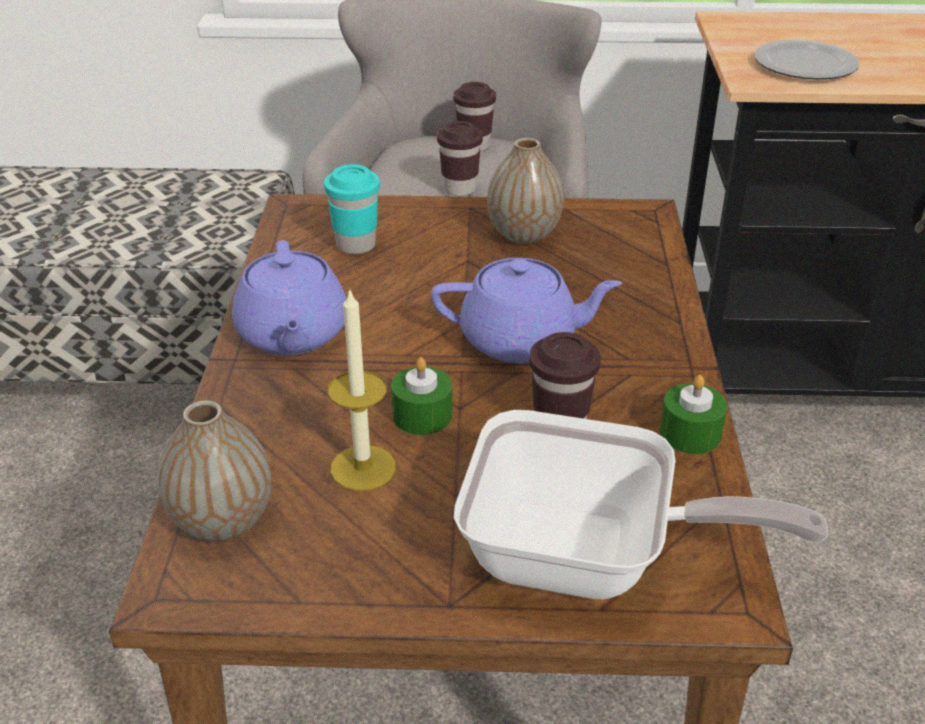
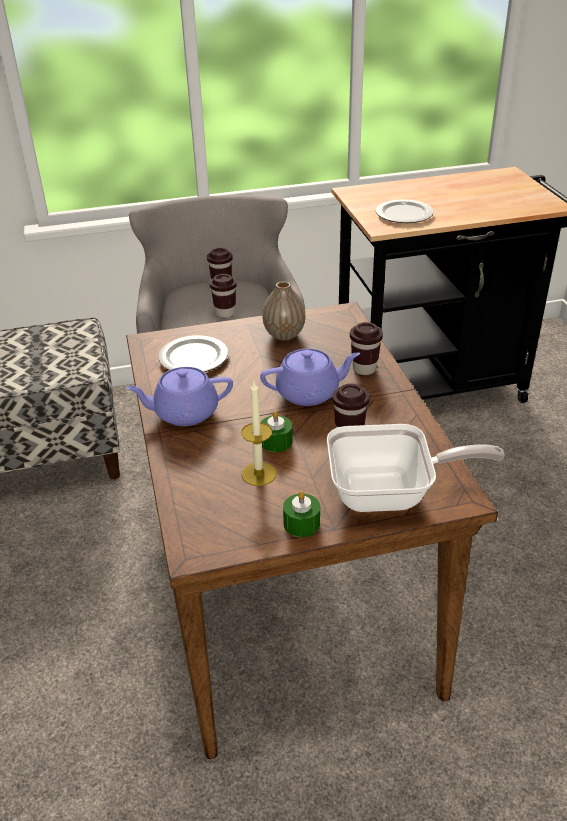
camera: 15 degrees left, 0 degrees up
(223, 521) = (199, 515): vase -> none
(293, 334) = (184, 413): purple teapot -> purple teapot turned 105 degrees clockwise
(356, 245) = (193, 357): turquoise cup -> plate
(638, 316) = (364, 369): none -> brown cup
(690, 433) = (414, 424): green candle -> green candle (301, 523)

